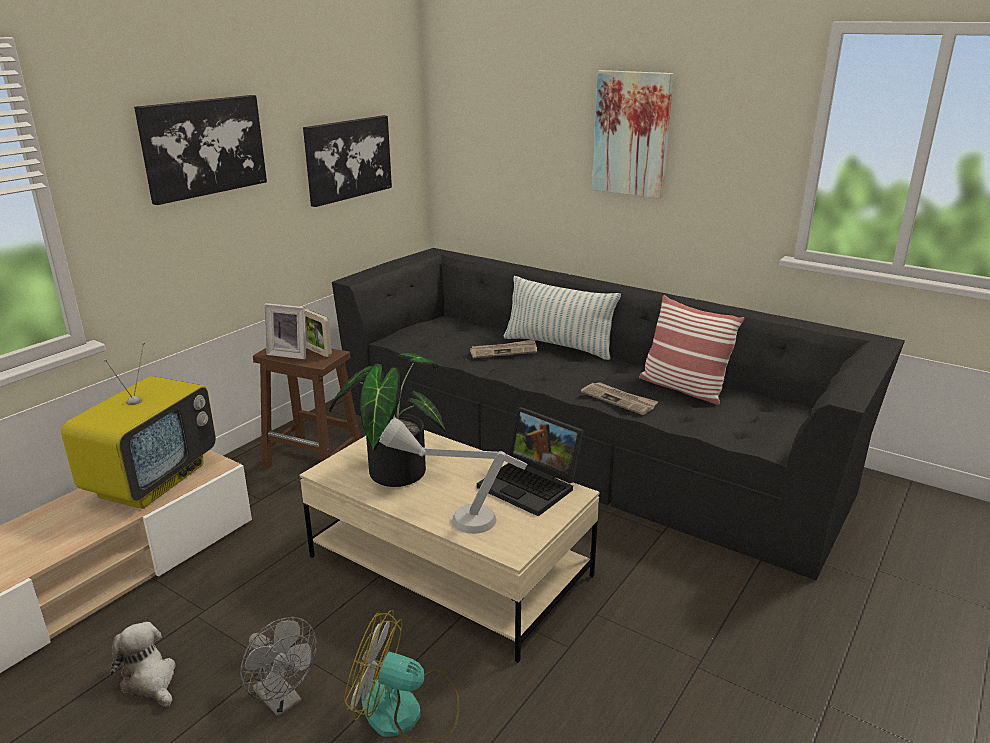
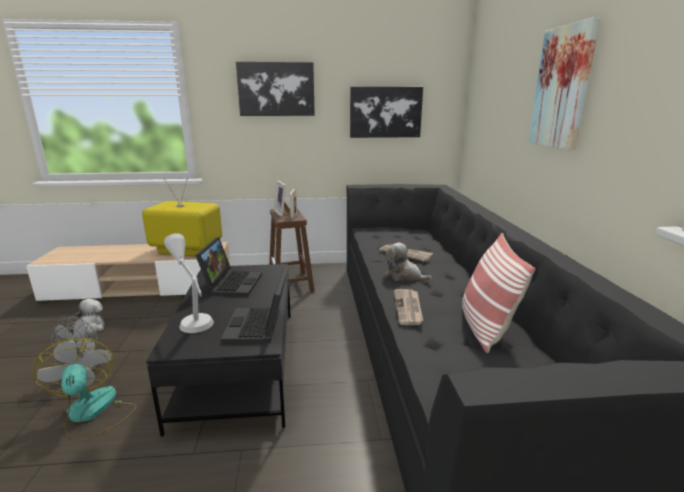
camera: 50 degrees right, 5 degrees down
(152, 480) = (186, 250): television -> television turned 150 degrees counterclockwise
(394, 469) = (231, 283): potted plant -> laptop
(450, 566) = (240, 364): beige coffee table -> black coffee table
(551, 375) = (404, 276): none -> plush toy
(558, 346) = (456, 266): pillow -> none

